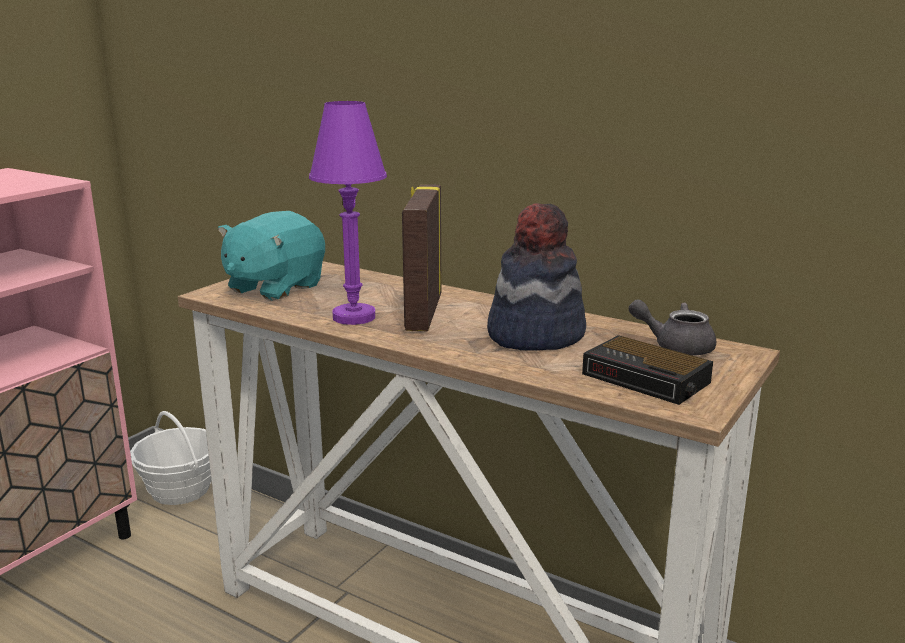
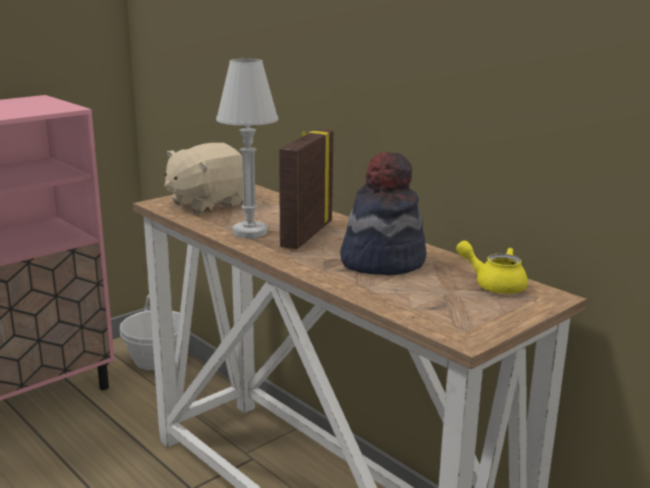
camera: 15 degrees right, 0 degrees up
(274, 287) = (207, 203): turquoise plush toy -> beige plush toy
(354, 317) = (249, 232): purple table lamp -> white table lamp
(648, 379) = (447, 308): alarm clock -> none
(675, 346) = (493, 284): grey teapot -> yellow teapot

